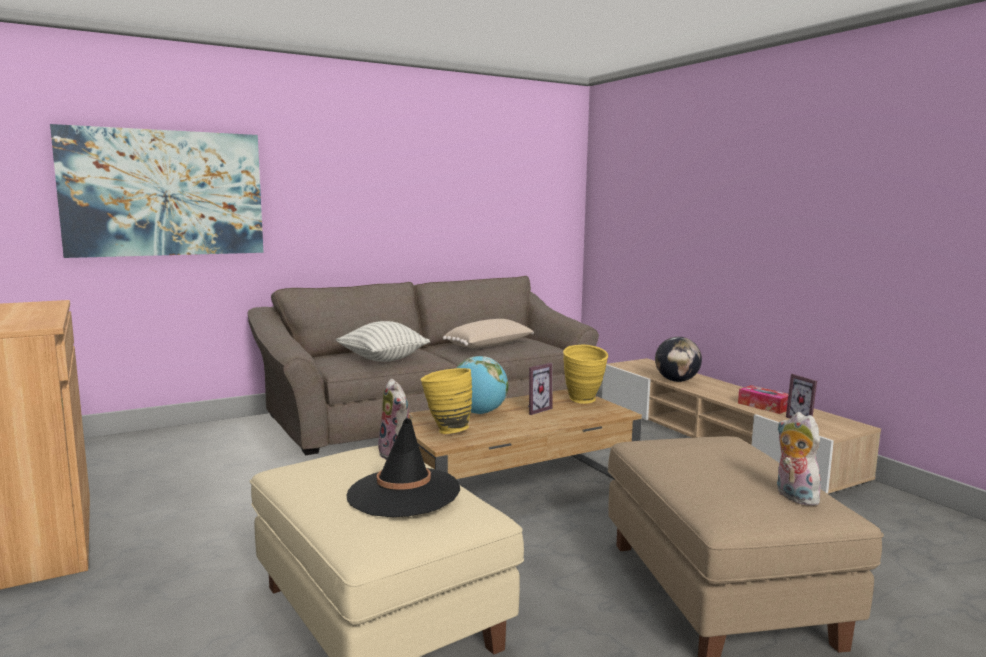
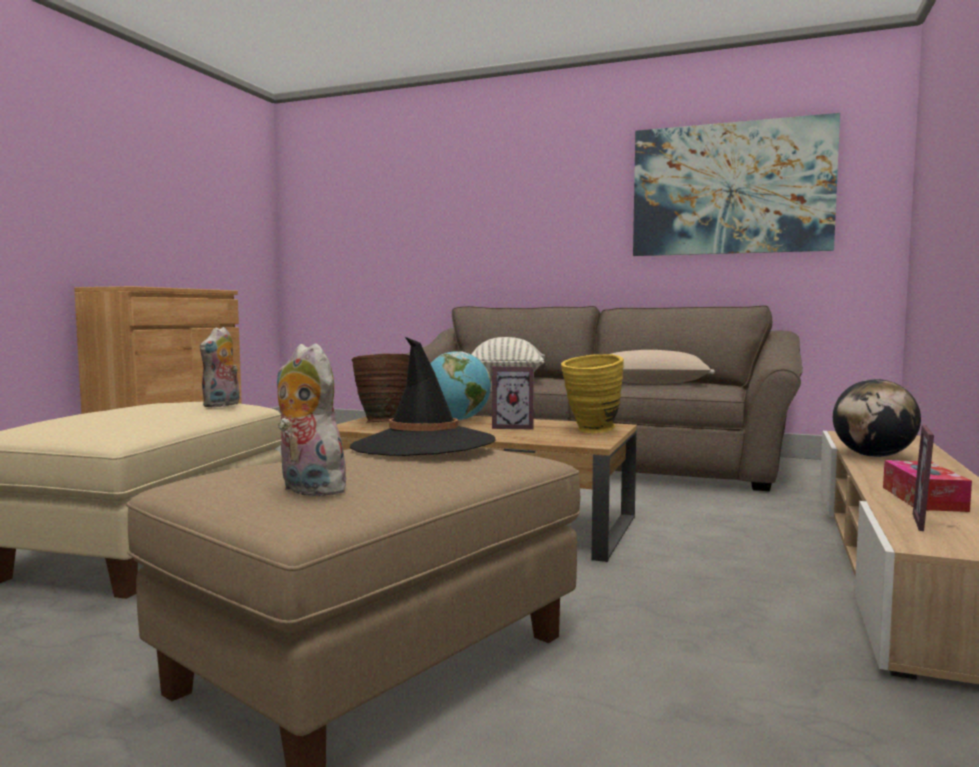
camera: 50 degrees right, 5 degrees down
(164, 193) = (389, 222): picture -> picture (731, 189)
(403, 493) = (119, 413): black hat -> black hat (423, 445)
(446, 430) = (381, 422): yellow vase -> brown vase
(793, 496) = (307, 490): plush toy -> plush toy turned 75 degrees counterclockwise

